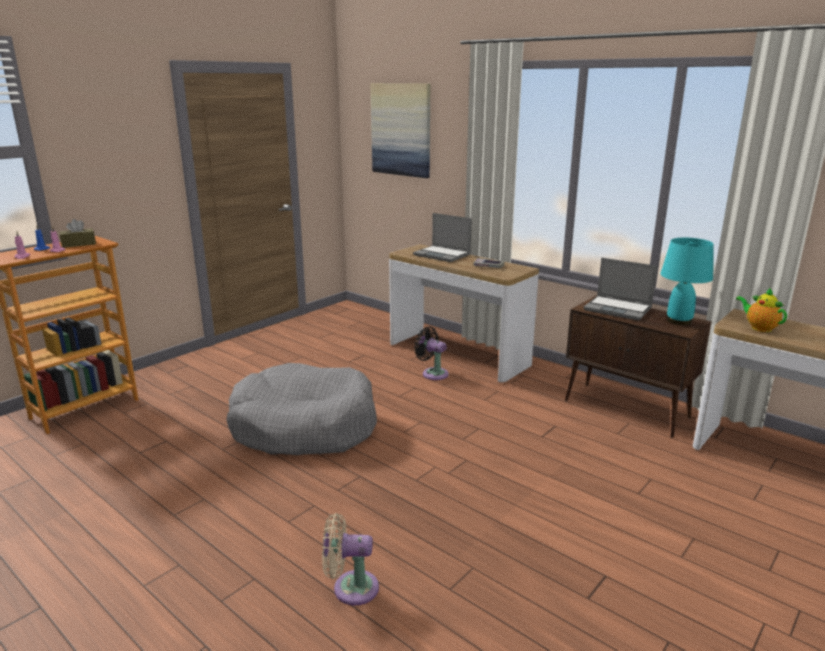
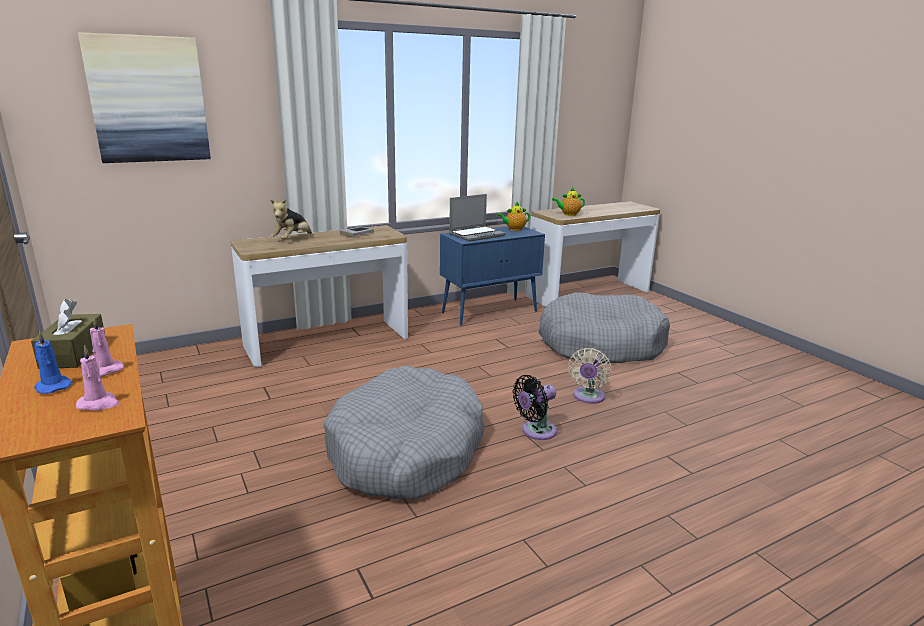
camera: 70 degrees left, 0 degrees up
(351, 588) = (683, 465): beige fan -> beige fan (588, 397)
(433, 373) = (355, 361): black fan -> black fan (536, 431)
(443, 255) = (292, 240): laptop -> plush toy
(626, 498) = (600, 344): none -> grey dog bed
(627, 409) = (490, 312): brown cabinet -> blue cabinet
(679, 321) = (514, 229): turquoise table lamp -> teapot

